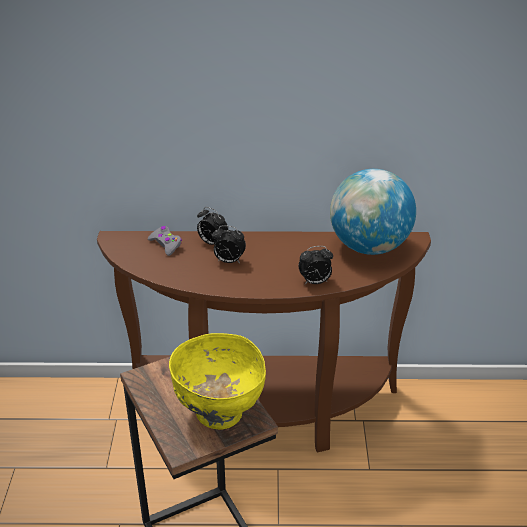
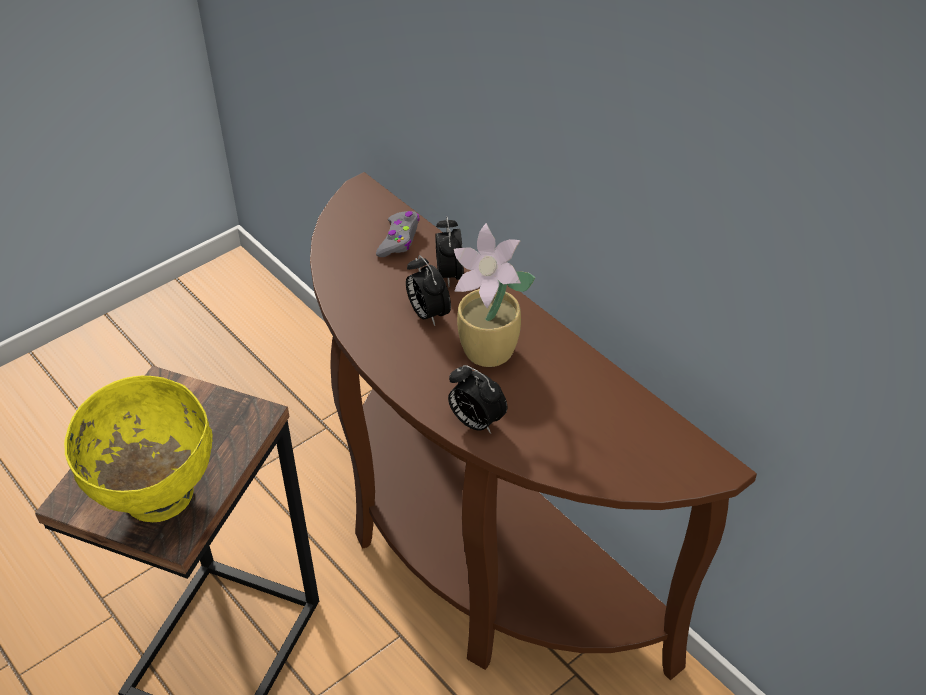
camera: 50 degrees right, 10 degrees up
(278, 257) = (490, 353): none -> potted plant
(369, 247) = (628, 429): globe -> none

